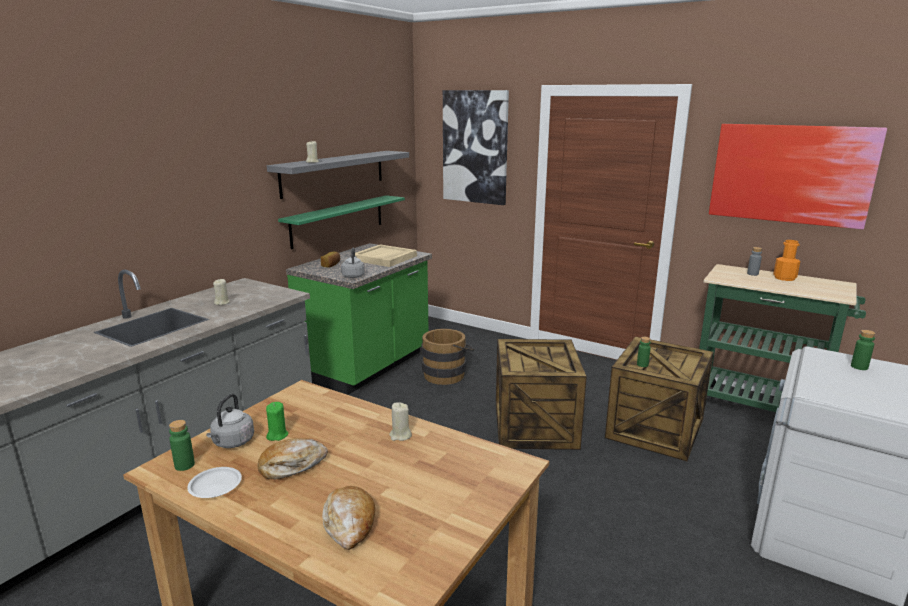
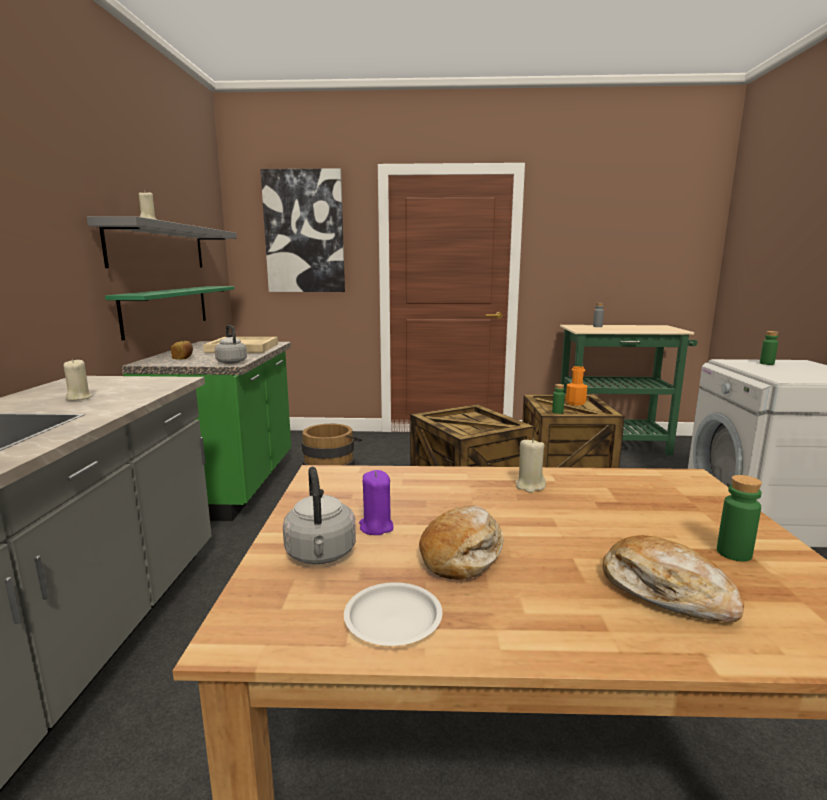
camera: 30 degrees left, 5 degrees down
(184, 465) = (286, 610): green bottle -> green bottle (734, 553)
(277, 435) = (376, 527): green candle -> purple candle
(784, 278) = (622, 326): orange bottle -> orange bottle (575, 403)
(790, 174) = (610, 240): picture -> none

